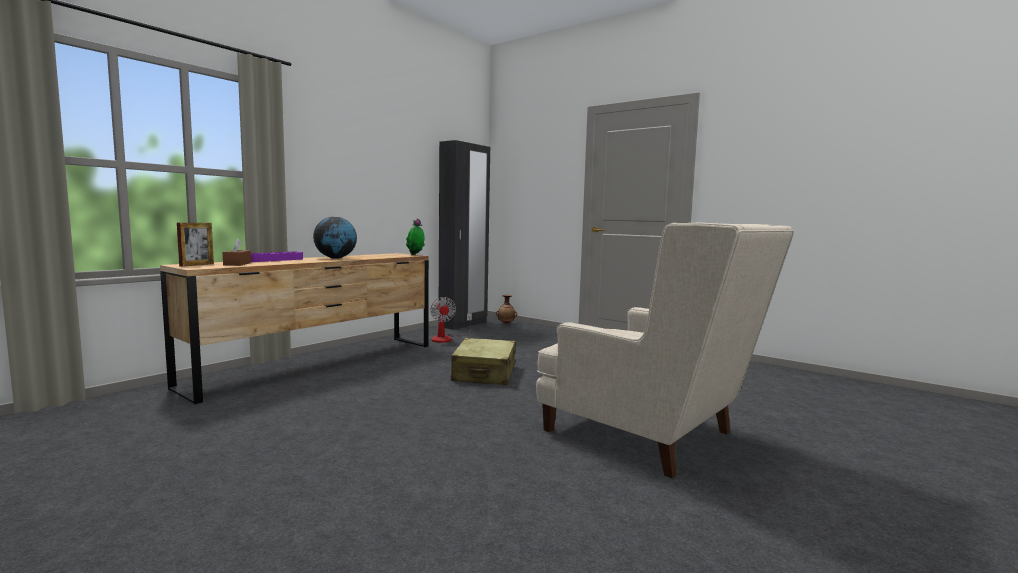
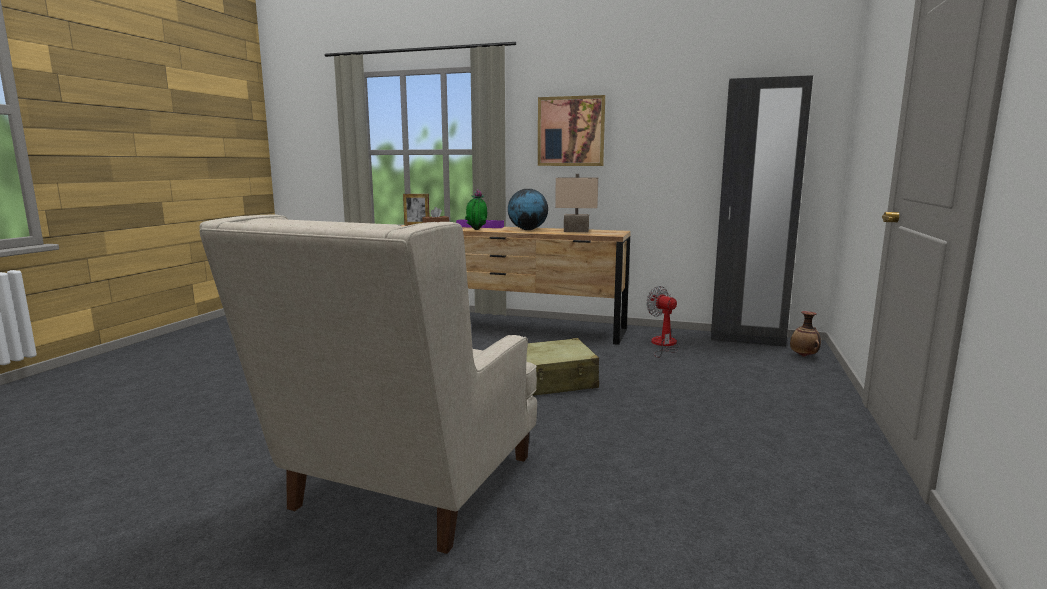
camera: 70 degrees right, 5 degrees up
(334, 163) = (571, 131): none -> picture
(376, 256) = (575, 231): none -> beige table lamp
(415, 255) = (618, 234): potted plant -> potted plant (476, 230)
(446, 338) = (663, 345): fan -> fan turned 90 degrees clockwise

